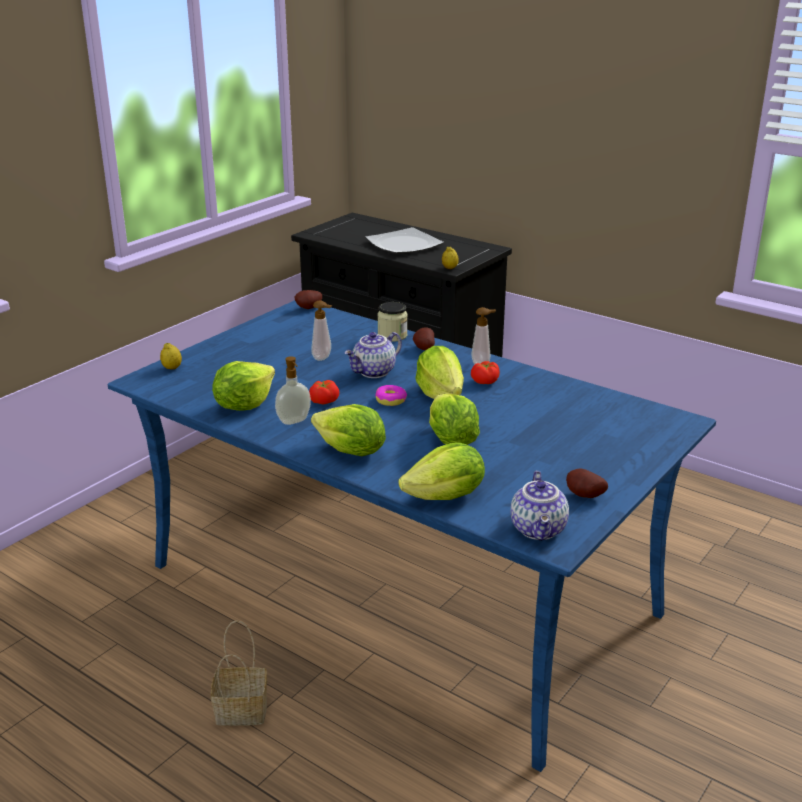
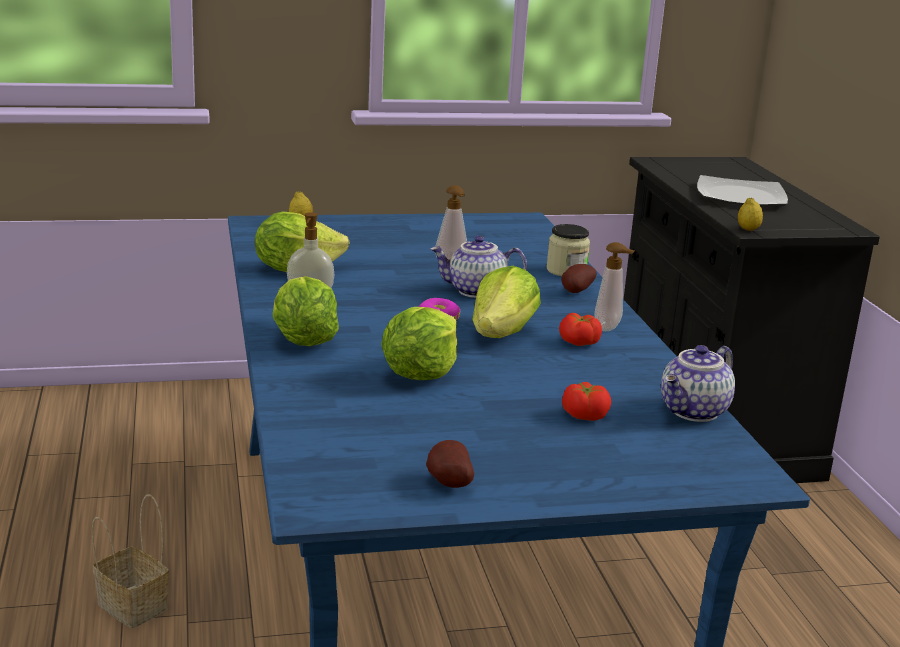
camera: 40 degrees right, 5 degrees down
(309, 308) = (531, 223): potato -> none
(323, 401) = (373, 294): tomato -> tomato (585, 415)
(446, 497) = (303, 413): lettuce -> none
(539, 530) = (328, 485): teapot -> teapot (695, 412)

